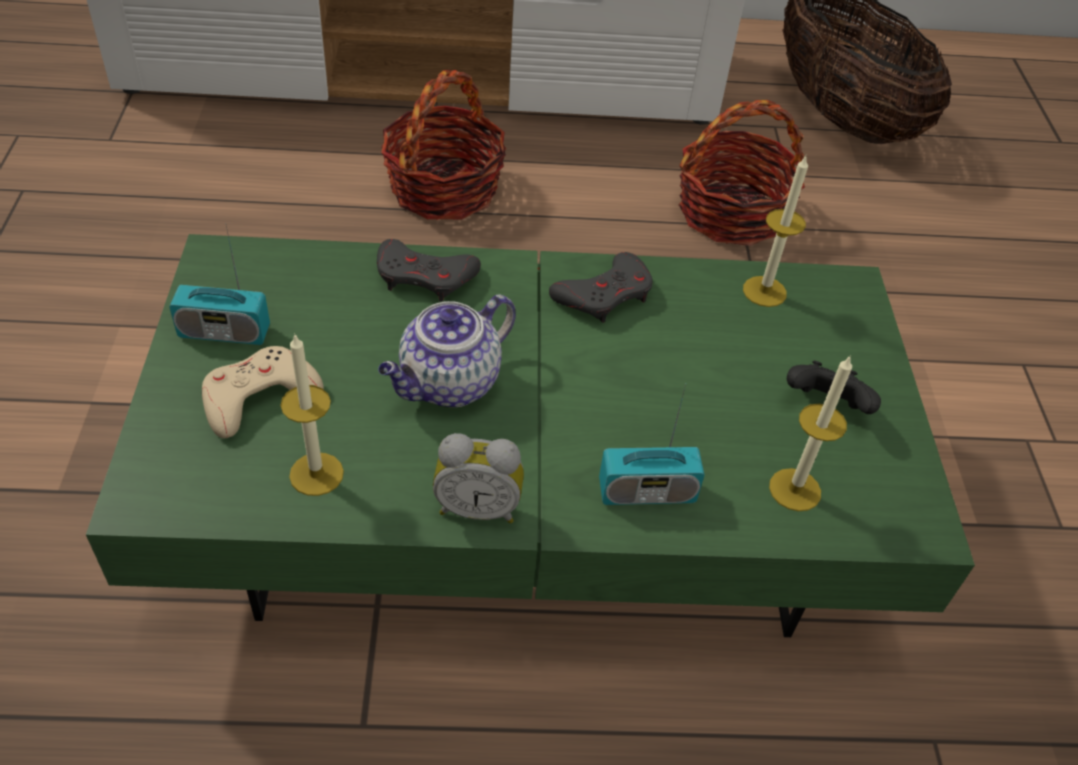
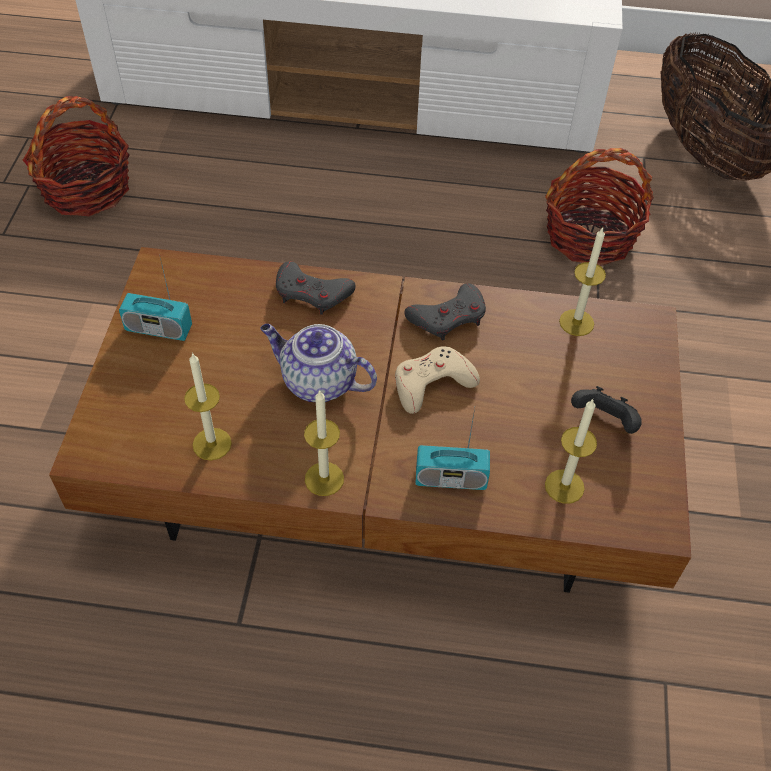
camera: 10 degrees right, 5 degrees up
(258, 397) = (177, 381): beige game controller -> beige game controller (432, 383)
(444, 189) = (355, 201): basket -> basket (86, 188)
(449, 384) = (317, 382): teapot -> teapot turned 60 degrees clockwise
(478, 507) = (324, 479): alarm clock -> candle
(529, 504) = (384, 470): green coffee table -> brown coffee table

